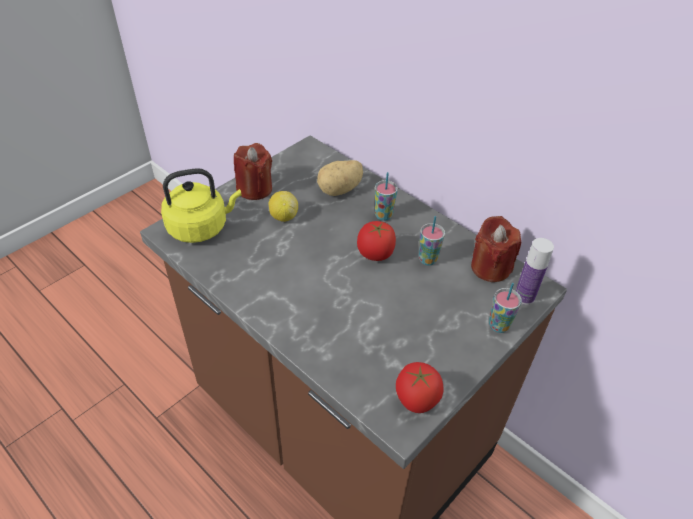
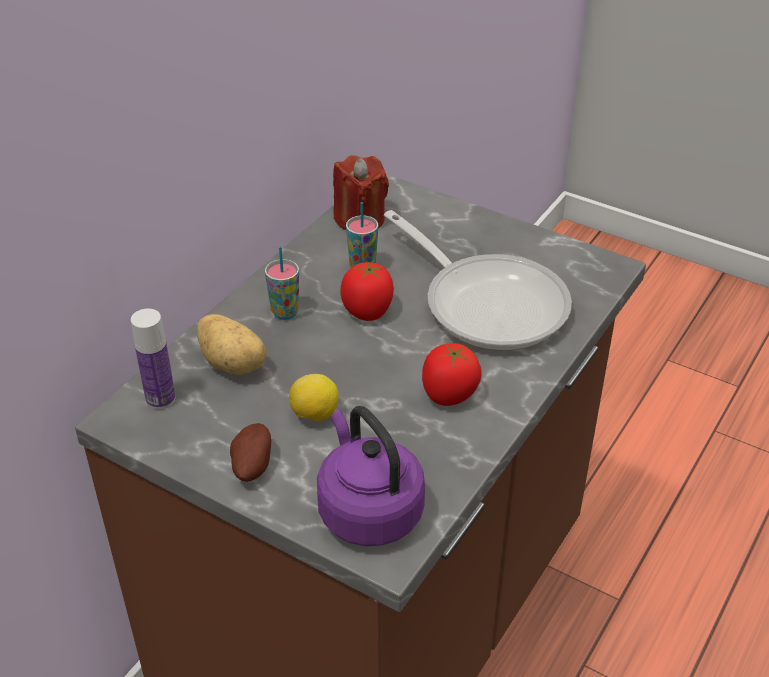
camera: 100 degrees left, 5 degrees down
(201, 227) = (367, 510): yellow kettle -> purple kettle
(254, 189) = (251, 465): red candle -> potato
(369, 322) = (487, 303): none -> frying pan
(416, 399) = (575, 260): tomato -> tomato (449, 395)
(498, 325) = (450, 212): cup -> none
(524, 297) = (399, 195): bottle -> bottle (160, 399)

